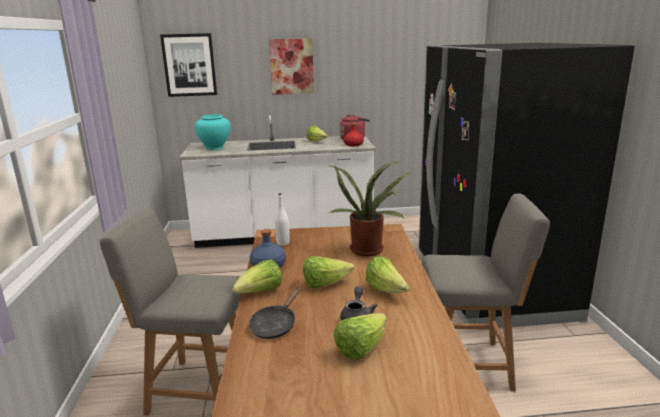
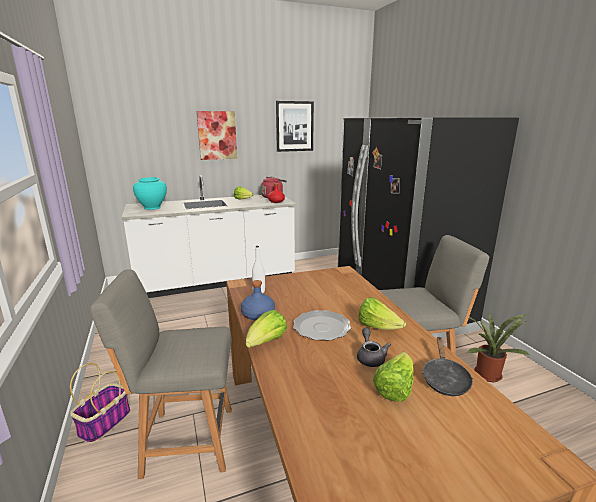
camera: 15 degrees left, 0 degrees up
(129, 362) = (105, 423): none -> basket
(189, 65) = (122, 132): picture -> picture (294, 126)
(275, 325) = (301, 375): black frying pan -> black frying pan (444, 379)
(325, 284) = (321, 327): lettuce -> plate
(368, 249) = (338, 290): potted plant -> potted plant (487, 373)

